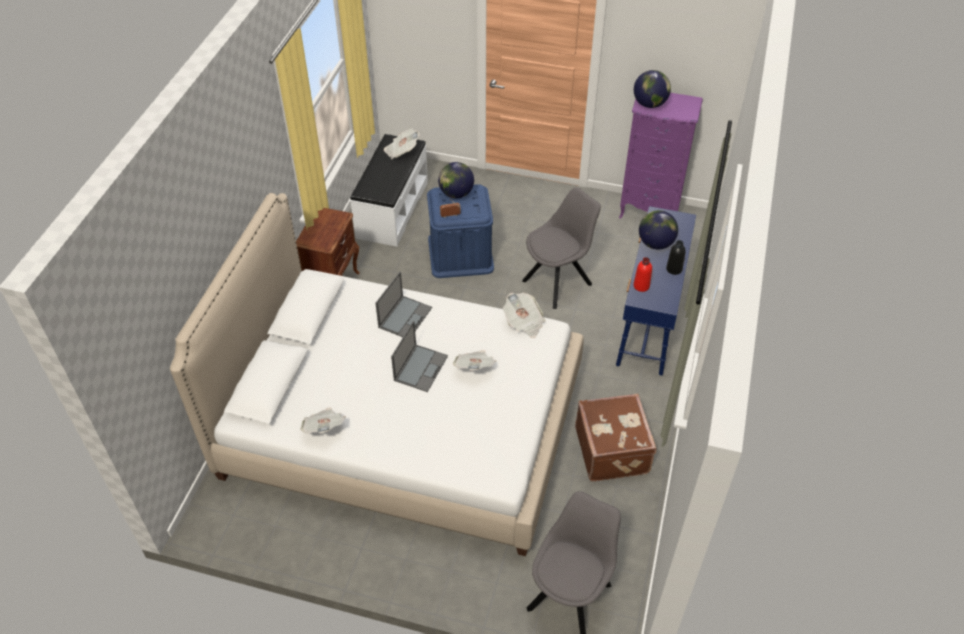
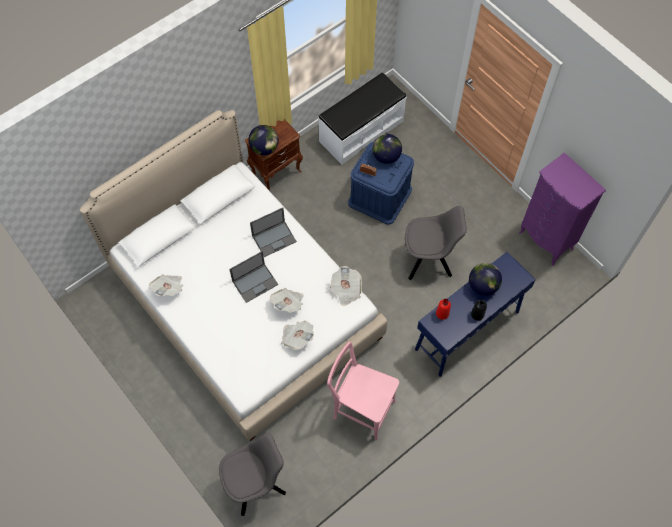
camera: 35 degrees right, 15 degrees up
(401, 151) = (382, 95): newspaper -> newspaper (297, 337)
(613, 450) = (361, 408): brown suitcase -> pink chair
(649, 104) = (558, 173): globe -> globe (264, 148)

